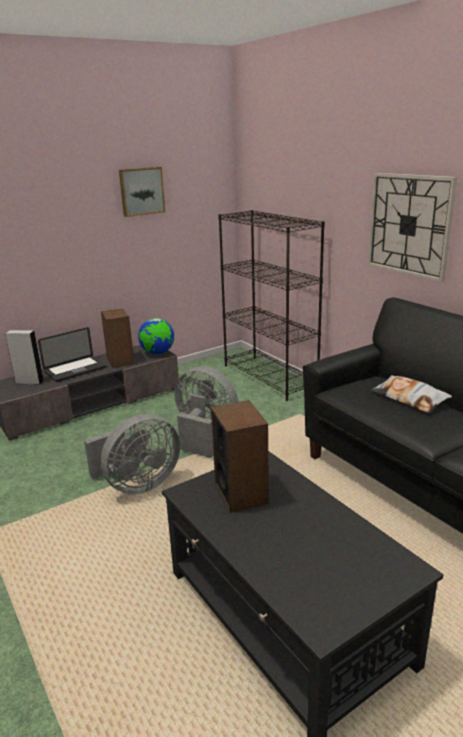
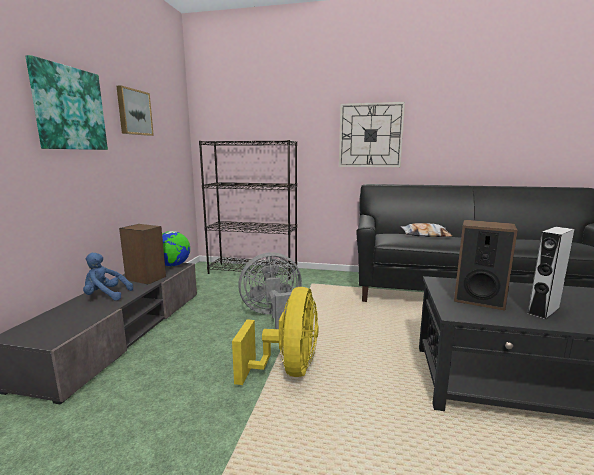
camera: 45 degrees left, 10 degrees down
(29, 382) = (60, 320): grey speaker -> grey speaker (543, 310)
(63, 205) = (69, 108): none -> picture
(75, 370) = (105, 296): laptop -> blue plush toy
(137, 485) = (288, 369): grey fan -> yellow fan

